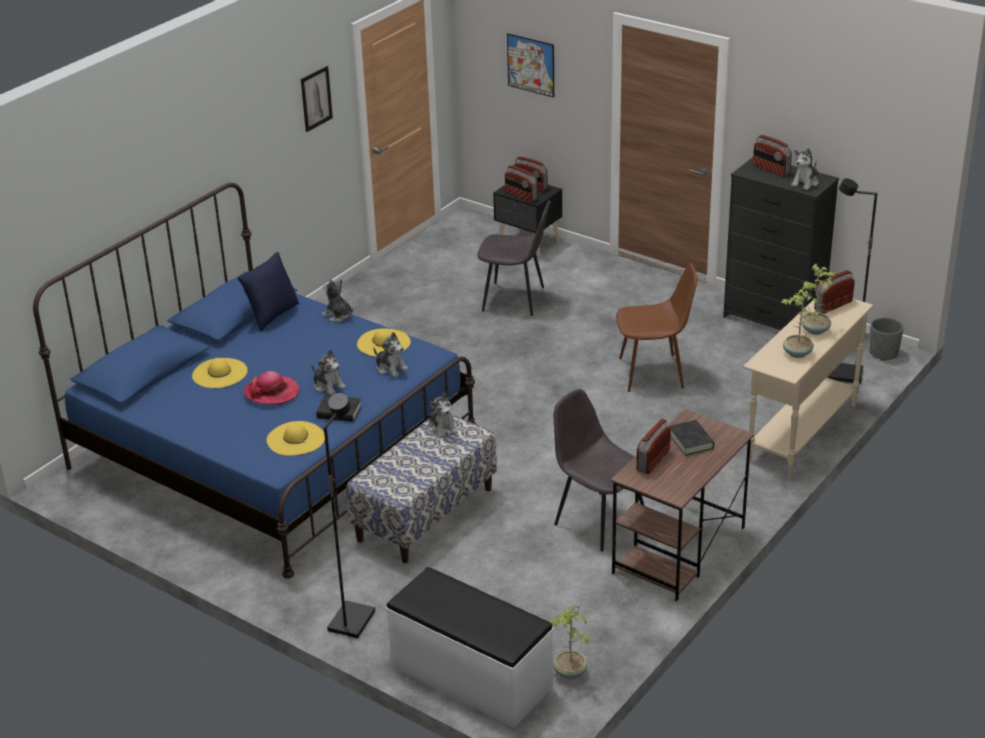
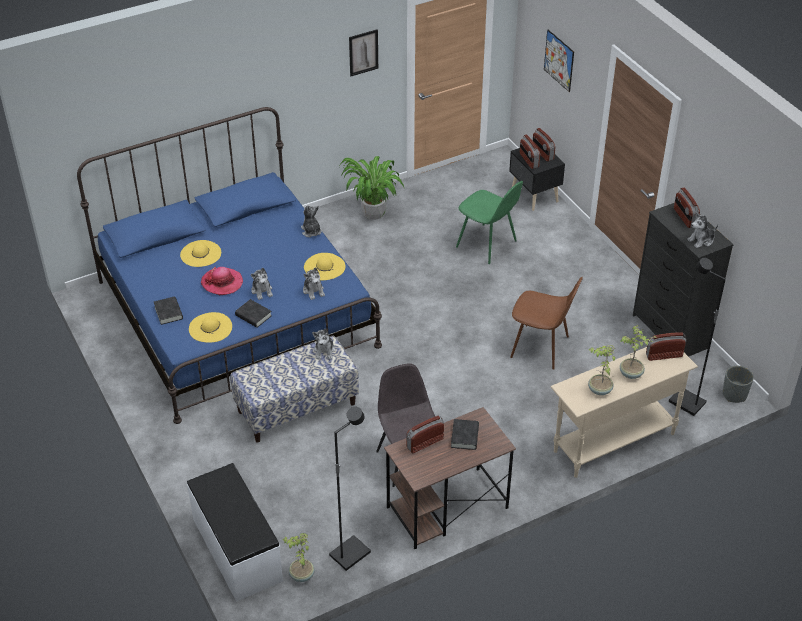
camera: 25 degrees right, 10 degrees up
(229, 440) = (168, 312): none -> black book
(272, 316) = (267, 216): blue pillow -> none
(350, 621) = (192, 473): black floor lamp -> black floor lamp (349, 553)
(360, 306) = (374, 213): none -> potted plant
(515, 299) = (487, 245): grey chair -> green chair

